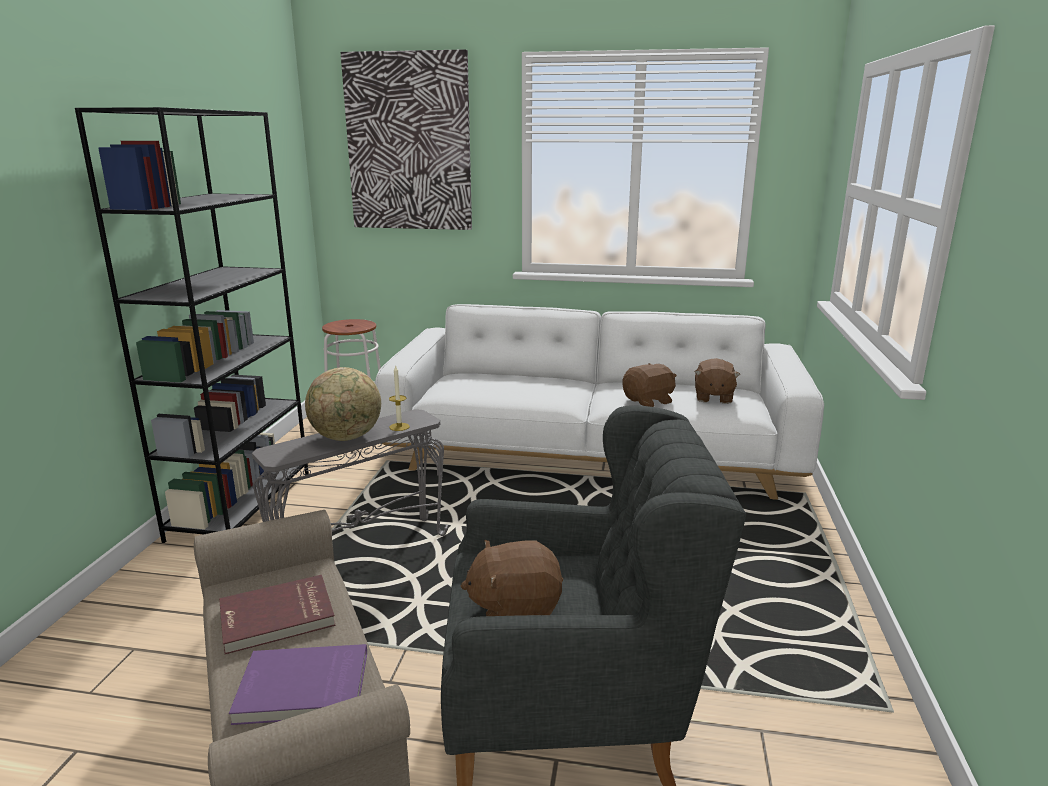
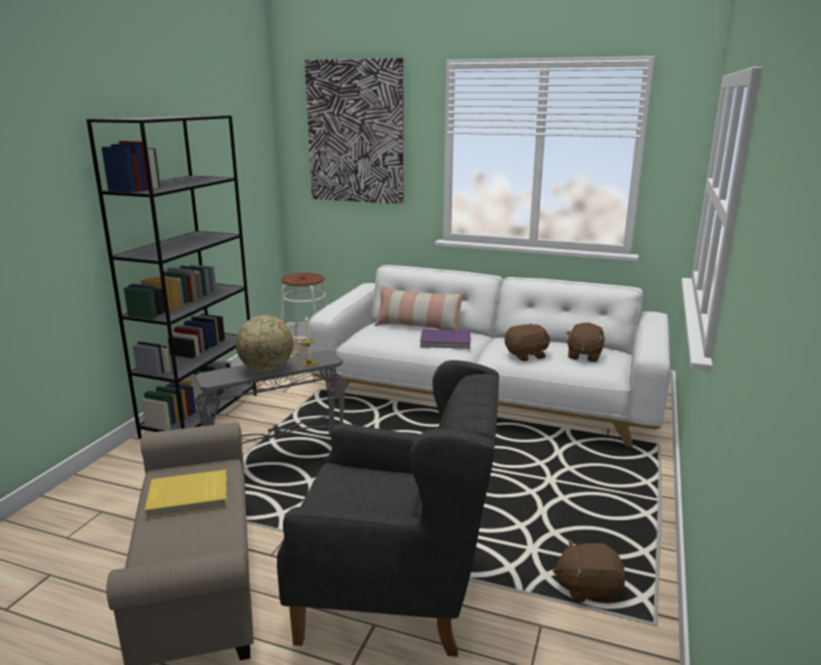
camera: 10 degrees right, 0 degrees up
(277, 617) = (188, 497): red book -> yellow book
(302, 689) = (190, 547): purple book -> purple book (445, 341)
(506, 376) = (418, 327): none -> pillow
(515, 606) = (348, 505): brown plush toy -> brown plush toy (588, 588)

